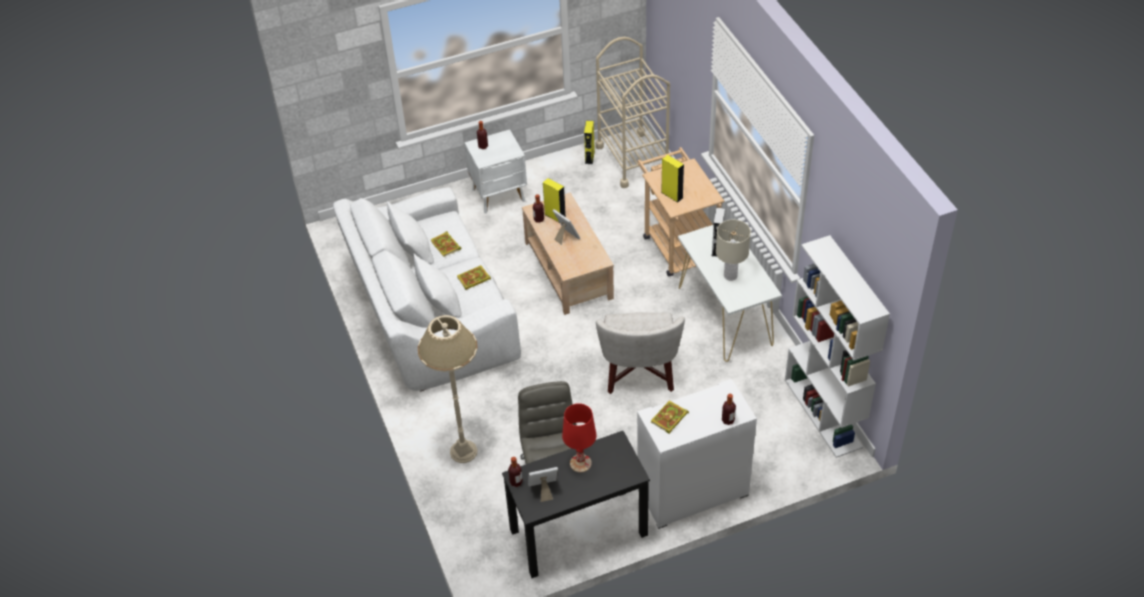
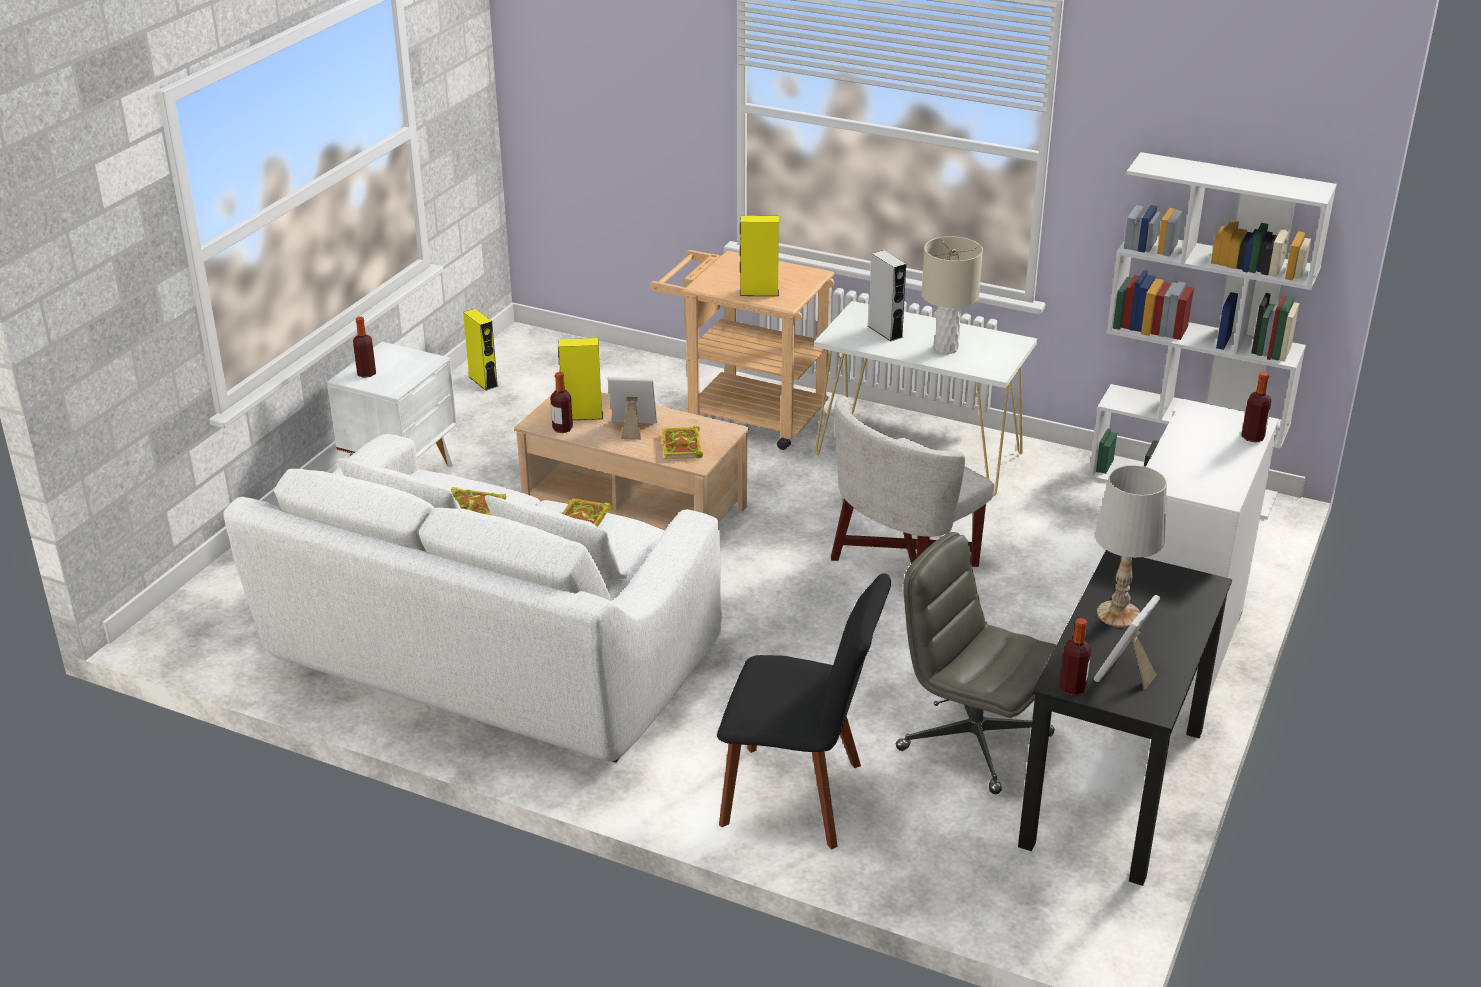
camera: 45 degrees left, 15 degrees down
(463, 451) = (800, 796): beige floor lamp -> black chair
(581, 463) = (1118, 614): red table lamp -> white table lamp
(633, 159) = (550, 359): beige cart -> none
(639, 372) = (904, 564): white armchair -> white armchair turned 90 degrees clockwise
(669, 419) = (1185, 473): book -> book (682, 447)

